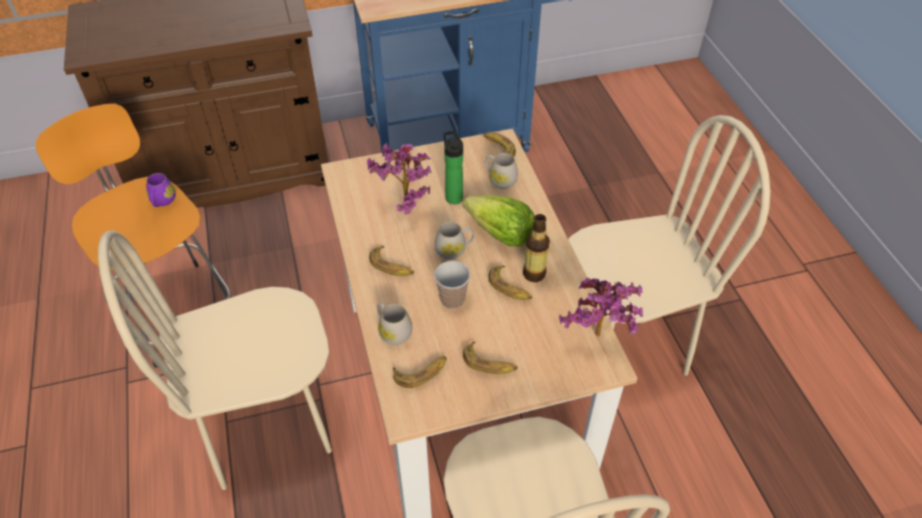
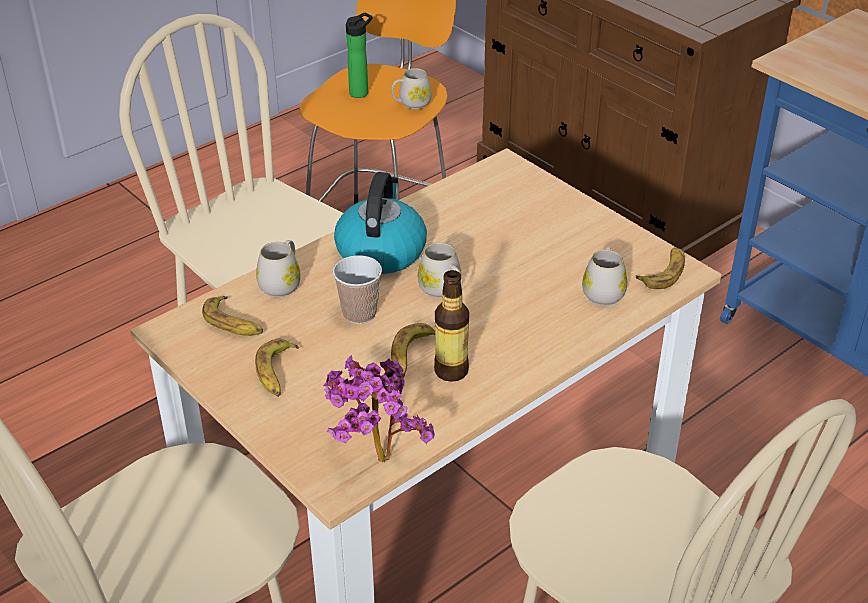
camera: 65 degrees right, 10 degrees down
(162, 201) = (411, 104): purple mug -> white mug
(391, 266) = (381, 251): banana -> kettle
(404, 208) = (484, 229): potted plant -> none
(453, 196) = (537, 261): bottle -> bottle (361, 92)
(500, 234) = (500, 321): lettuce -> none

